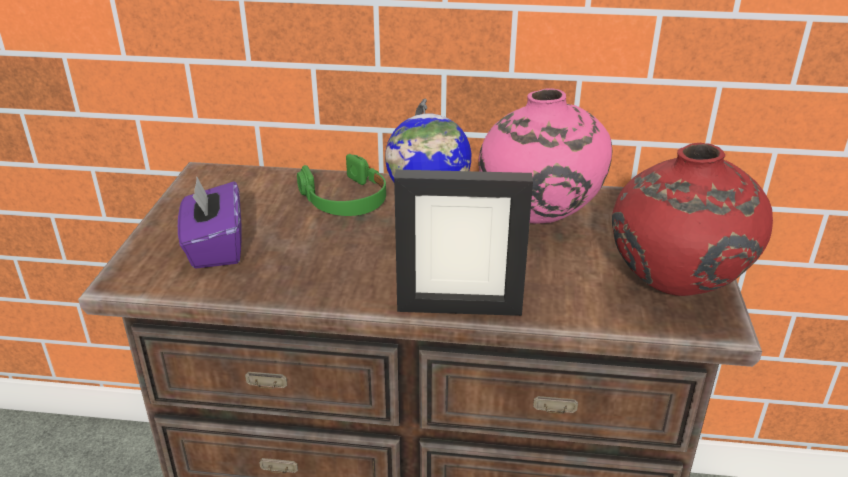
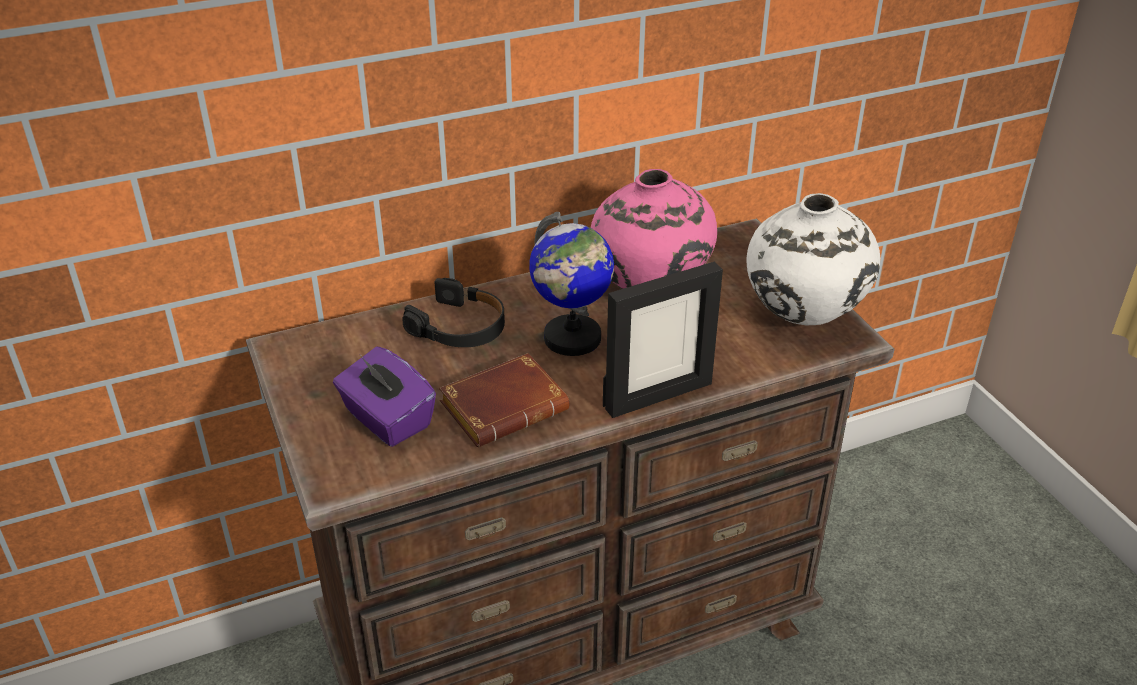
camera: 30 degrees left, 5 degrees up
(316, 269) = (505, 406): none -> brown book
(345, 199) = (459, 327): green headphones -> black headphones
(675, 290) = (804, 319): red vase -> white vase

